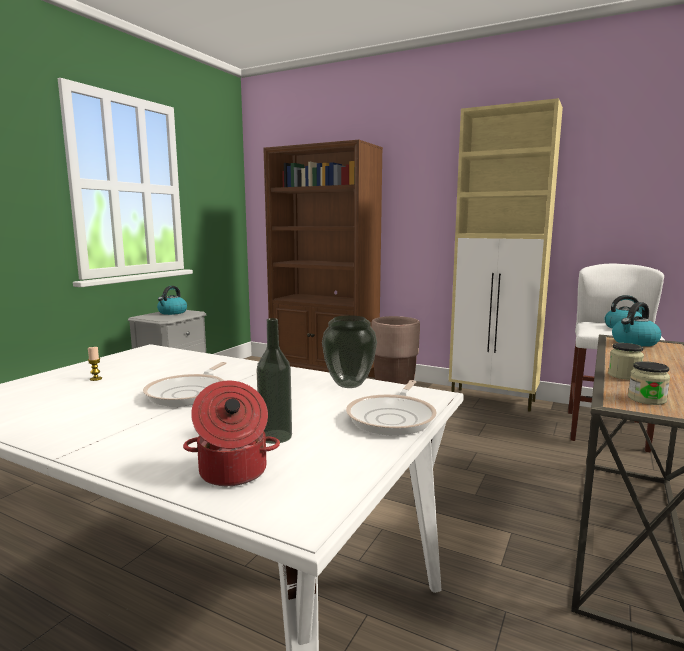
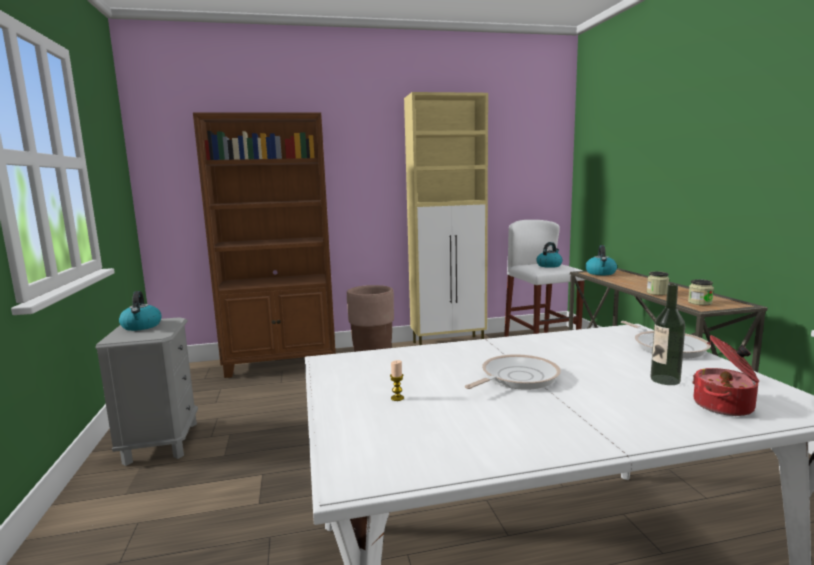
camera: 40 degrees left, 0 degrees up
(189, 393) = (516, 378): frying pan -> frying pan turned 105 degrees counterclockwise
(348, 385) = (579, 337): vase -> none

